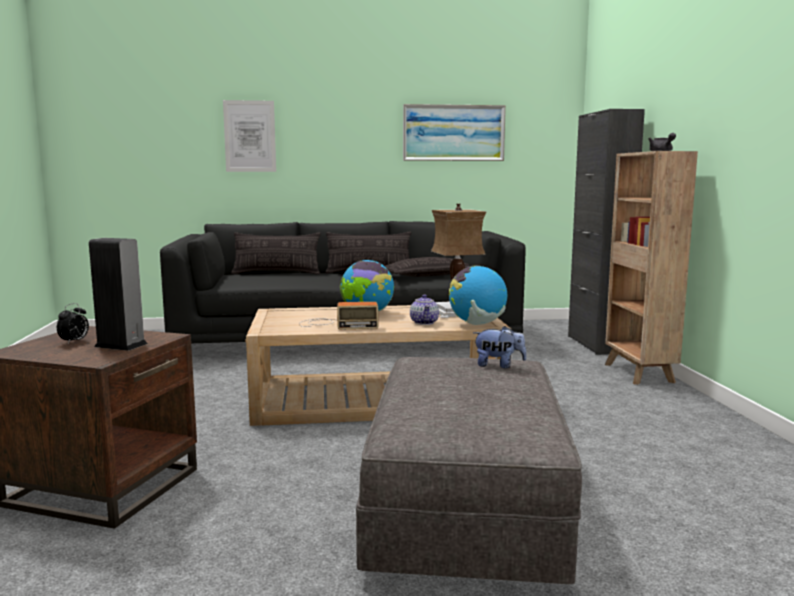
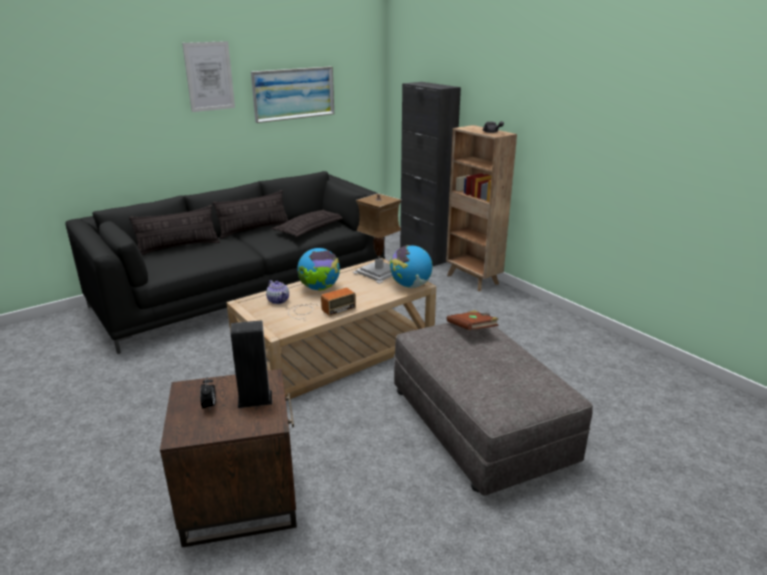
camera: 30 degrees left, 15 degrees up
(250, 136) = (112, 115): picture -> picture (209, 76)
(424, 322) = (373, 291): teapot -> teapot (278, 300)
(498, 365) = (472, 329): plush toy -> brown book

